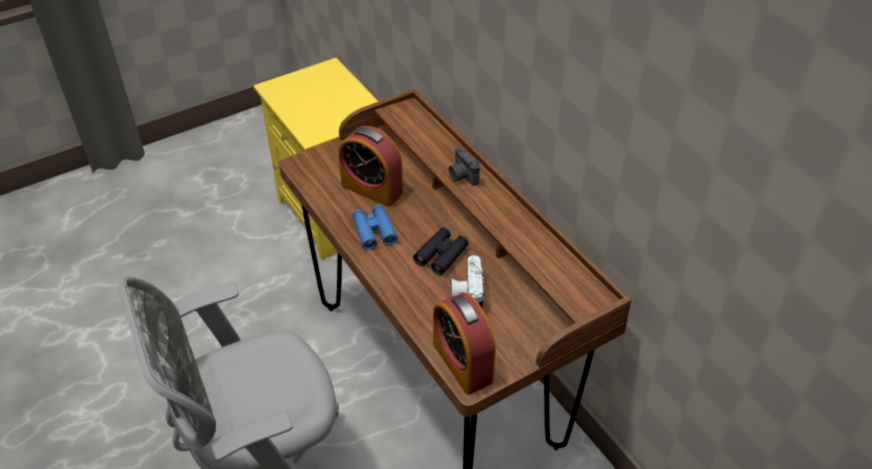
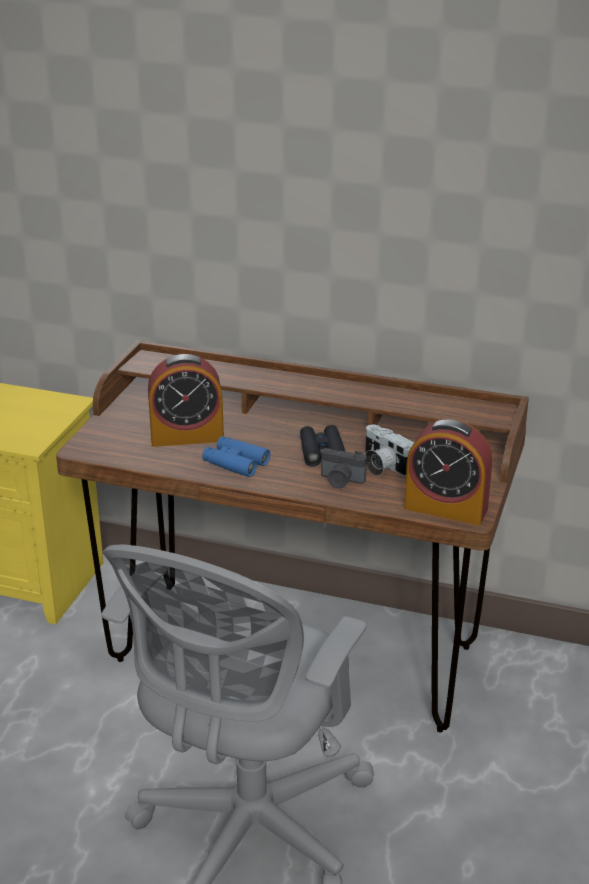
camera: 40 degrees left, 15 degrees down
(462, 176) = (276, 382): camera -> camera (341, 481)

